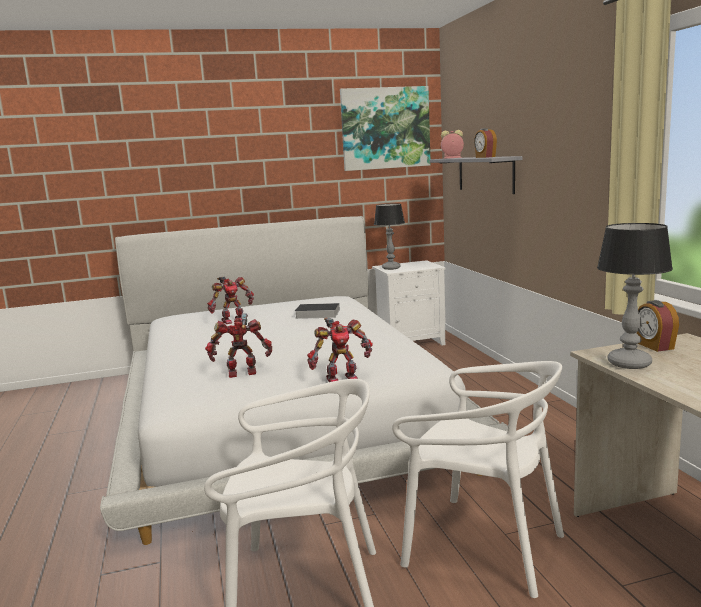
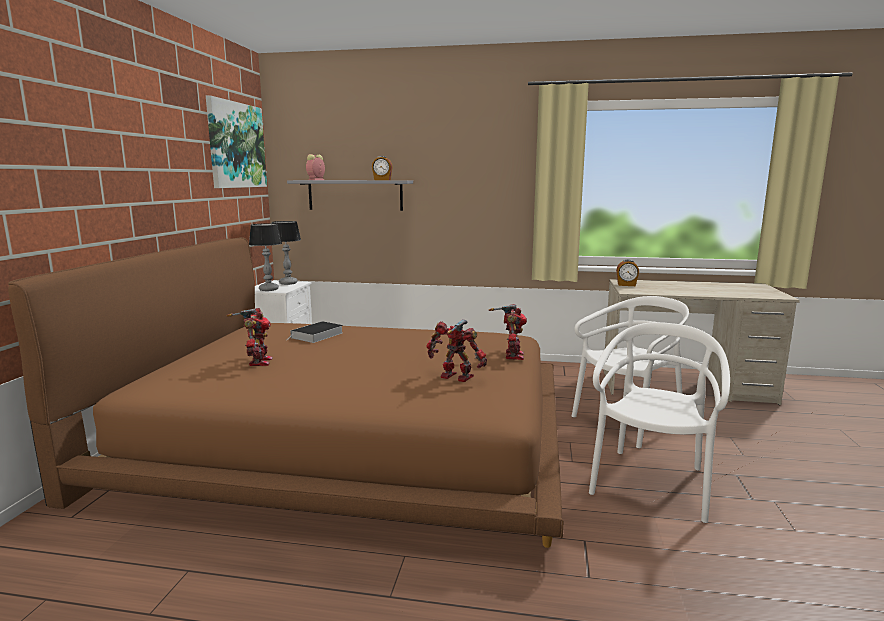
camera: 65 degrees left, 0 degrees up
(242, 373) = (456, 378): toy robot -> toy robot turned 105 degrees clockwise
(282, 412) = (347, 439): white bed -> brown bed
(629, 363) = (650, 291): table lamp -> table lamp (288, 283)

